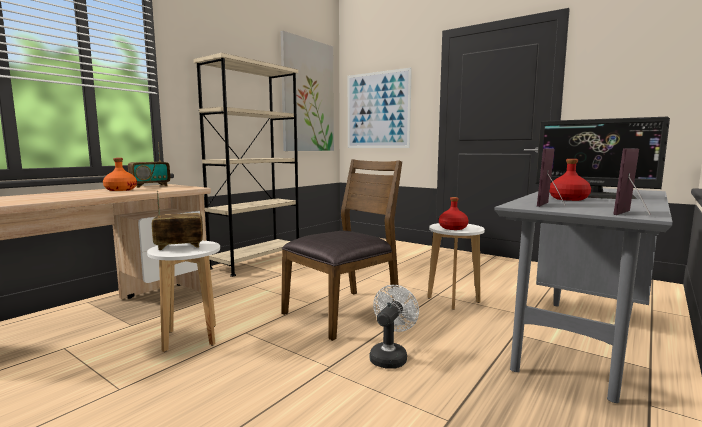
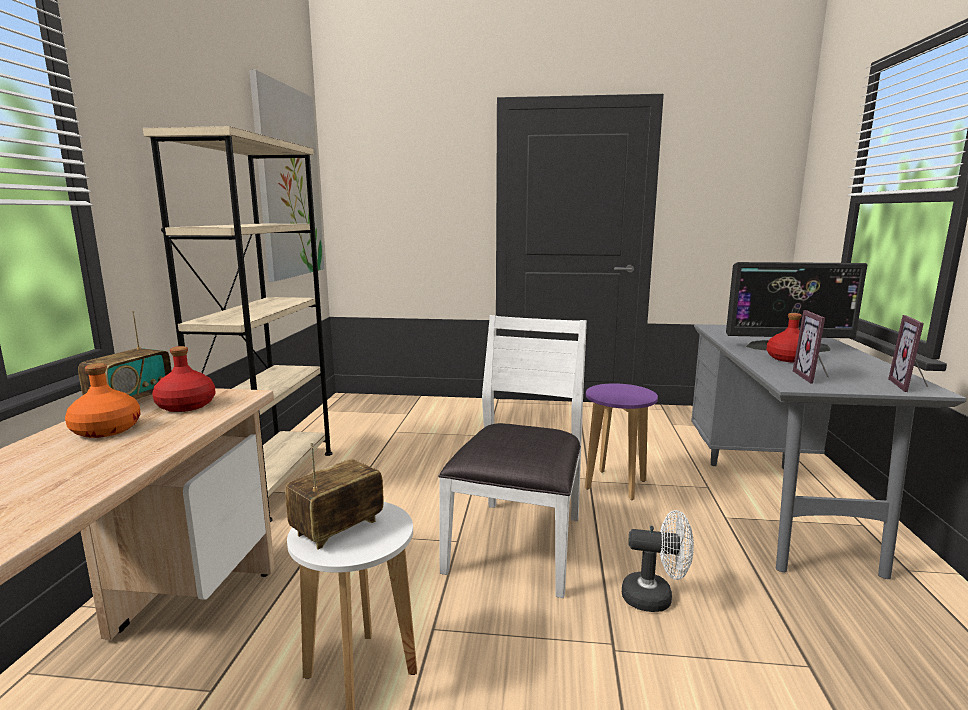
camera: 30 degrees left, 5 degrees up
(343, 312) = (518, 543): brown chair -> white chair
(377, 110) = (394, 206): picture -> none
(390, 356) = (655, 598): white fan -> white fan turned 105 degrees clockwise
(453, 228) = (622, 396): red bottle -> red bottle (187, 405)
(453, 300) = (615, 485): white stool -> purple stool

